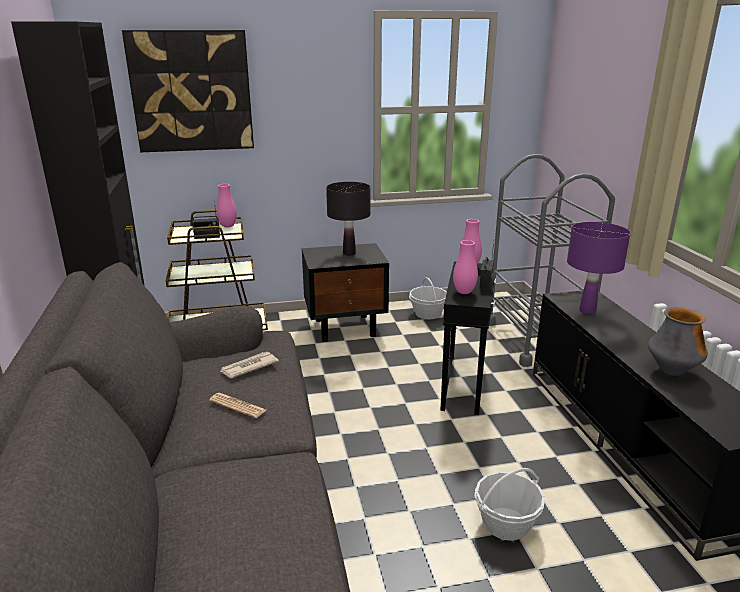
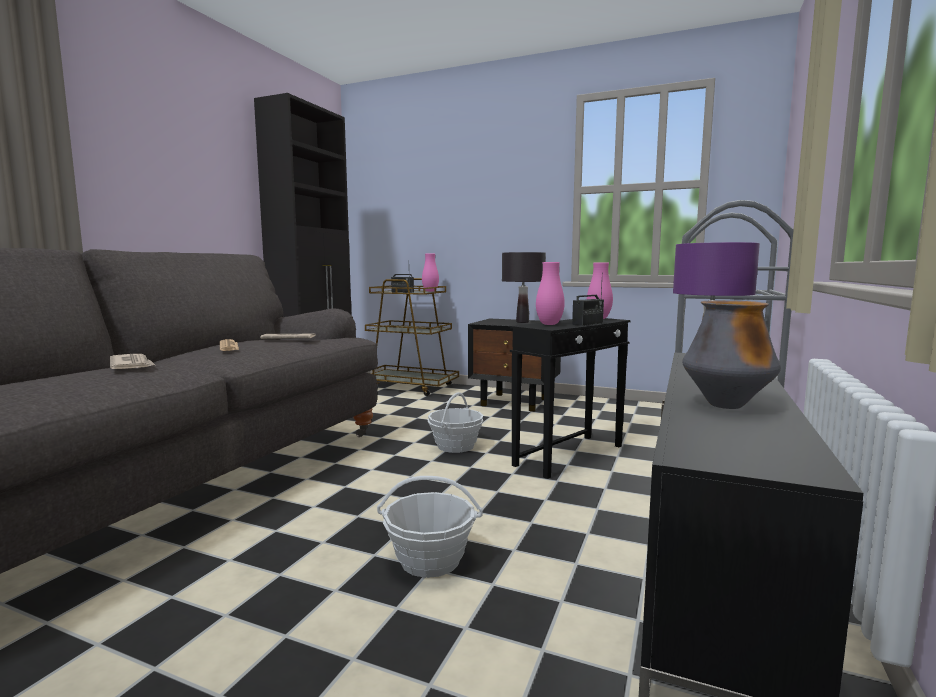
camera: 35 degrees right, 15 degrees down
(191, 91) = (421, 179): picture -> none
(245, 479) = (132, 365): none -> newspaper
(428, 314) = (613, 408): basket -> basket (455, 446)

